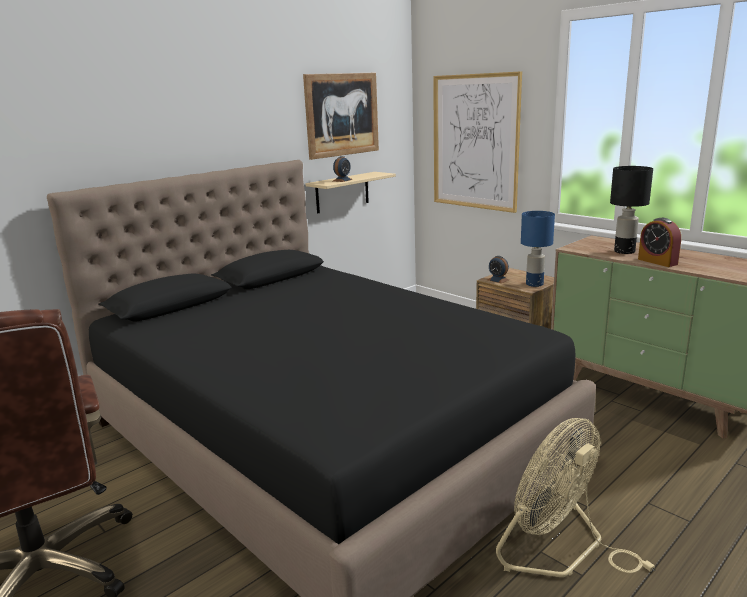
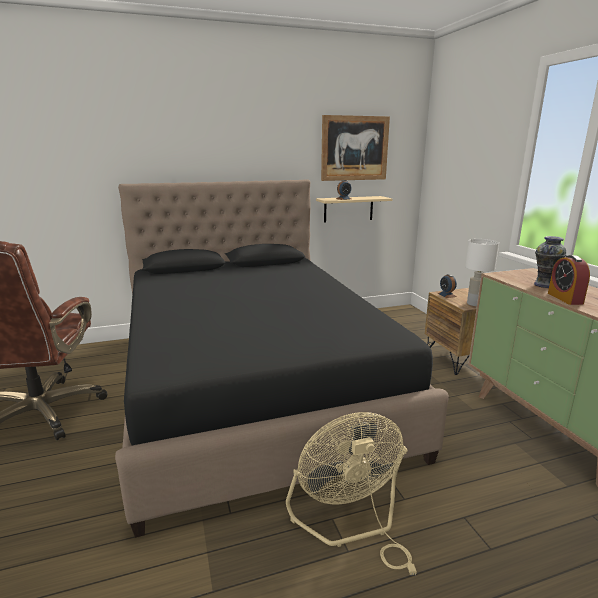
camera: 25 degrees right, 0 degrees up
(475, 142) = (463, 177): picture -> none
(535, 284) = (475, 304): blue table lamp -> white table lamp
(624, 251) = (545, 285): black table lamp -> vase

